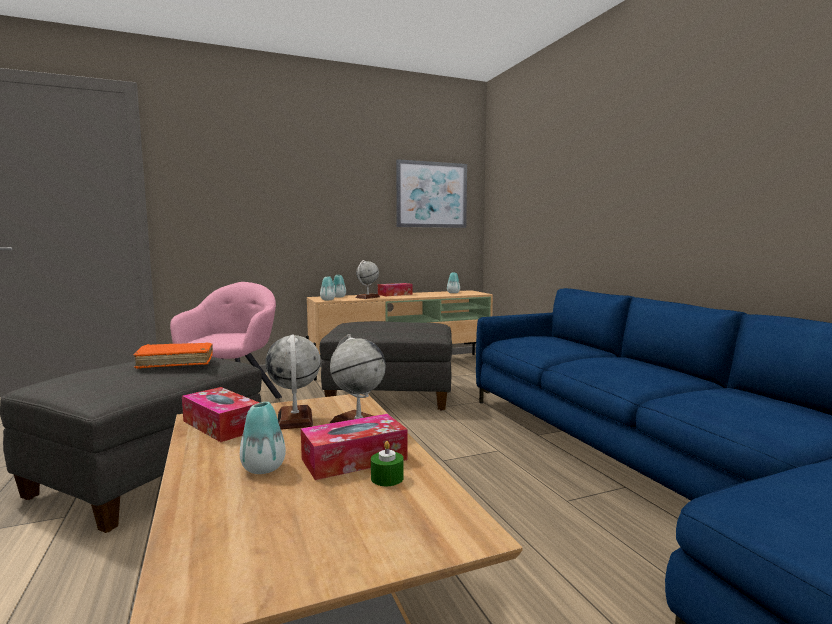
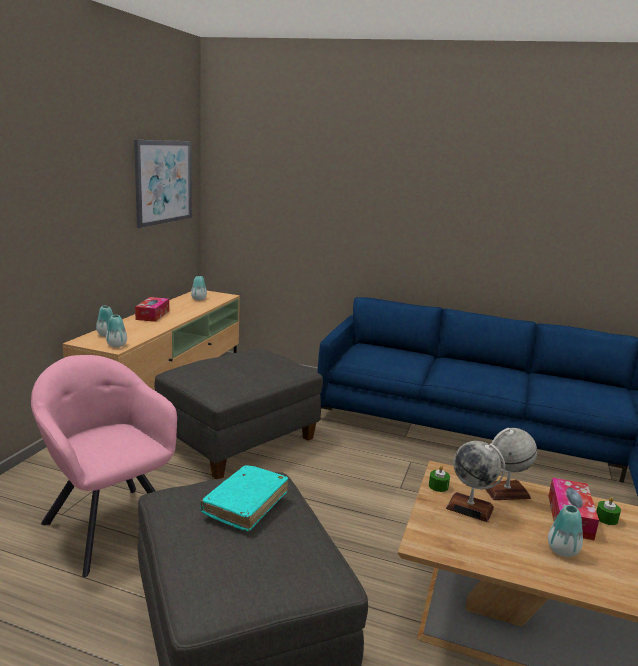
camera: 50 degrees left, 10 degrees up
(176, 362) = (245, 504): orange book -> turquoise book
(221, 425) = (454, 540): tissue box -> none
(318, 403) = (438, 486): none -> green candle
(367, 297) = (143, 328): globe -> none

